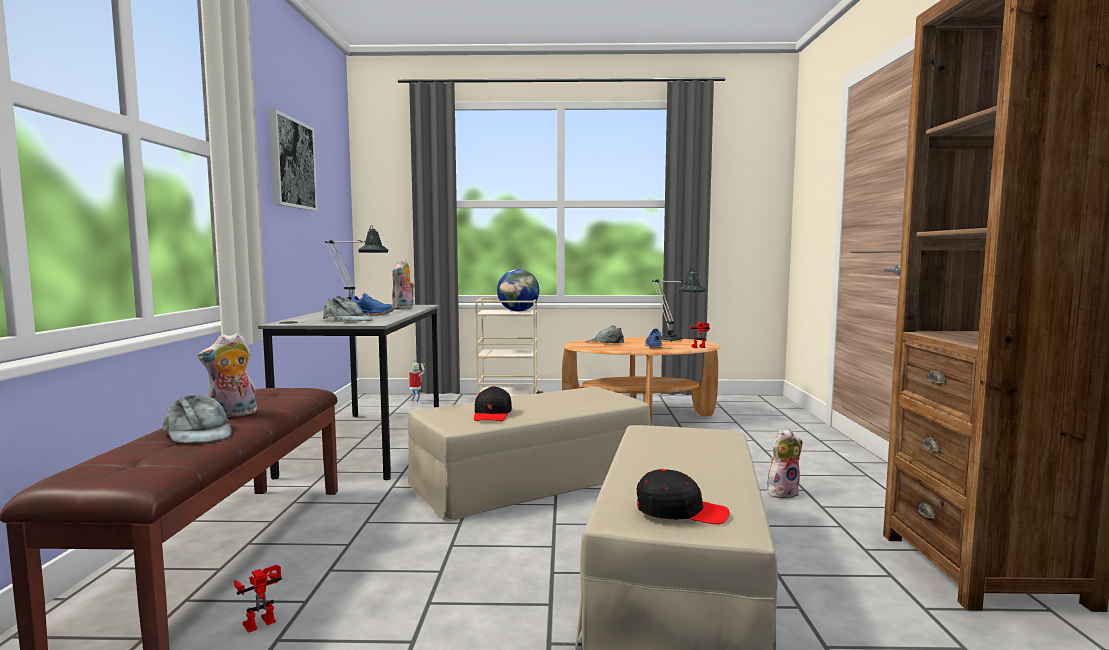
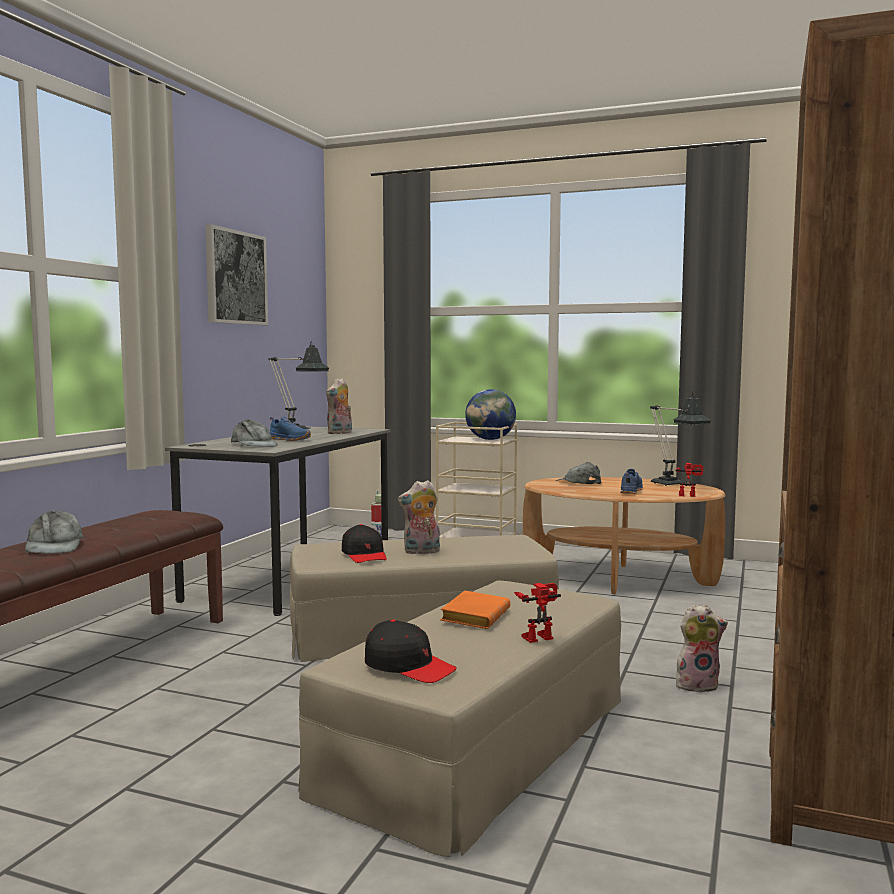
camera: 20 degrees right, 0 degrees up
(232, 415) = (100, 532): plush toy -> plush toy (421, 552)
(260, 620) = (71, 718): toy robot -> toy robot (537, 636)
(492, 414) = (364, 555): black cap -> black cap turned 45 degrees counterclockwise
(663, 458) = (474, 616): none -> orange book

